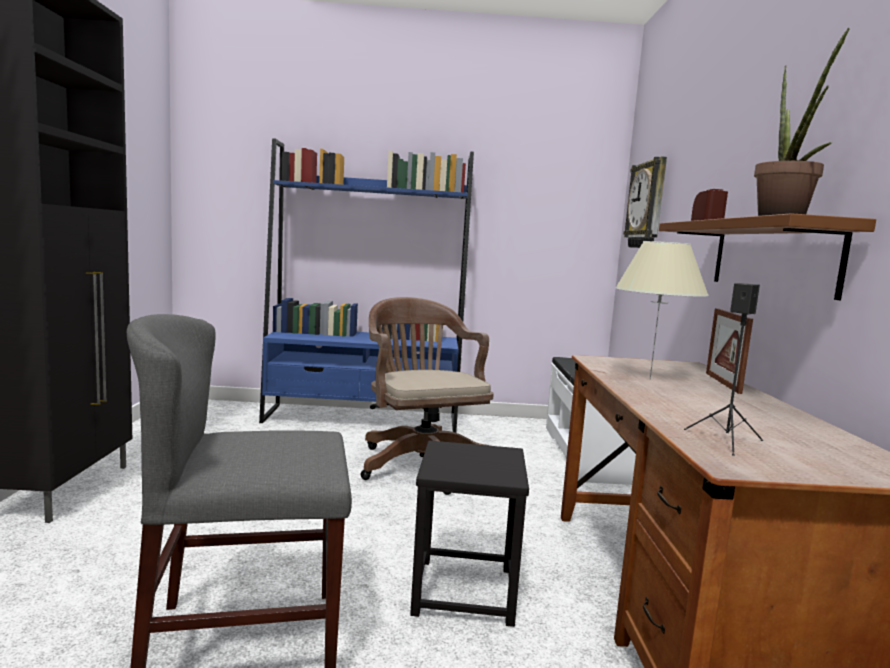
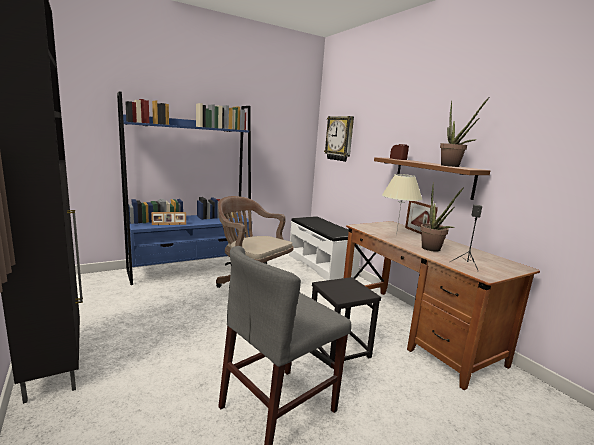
camera: 30 degrees left, 5 degrees up
(323, 338) = (169, 224): none -> picture frame
(692, 408) = (433, 250): none -> potted plant

